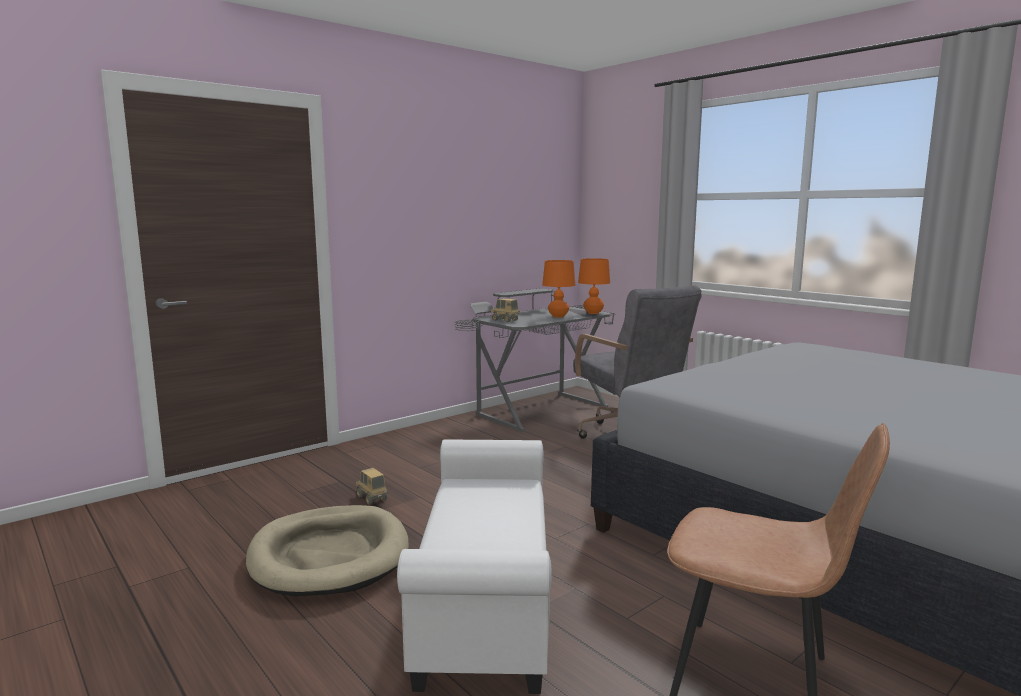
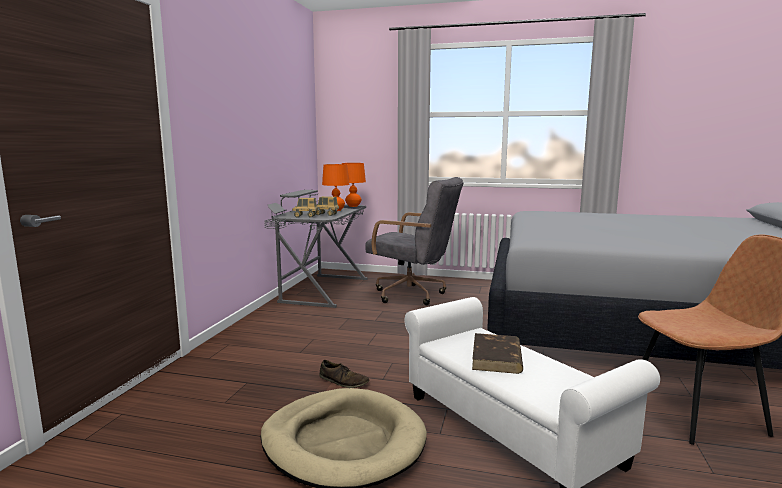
camera: 35 degrees left, 0 degrees up
(372, 498) = (300, 387): toy truck -> toy truck (326, 214)
(413, 505) = (343, 381): none -> brown shoe
(482, 512) = (497, 357): none -> brown book

